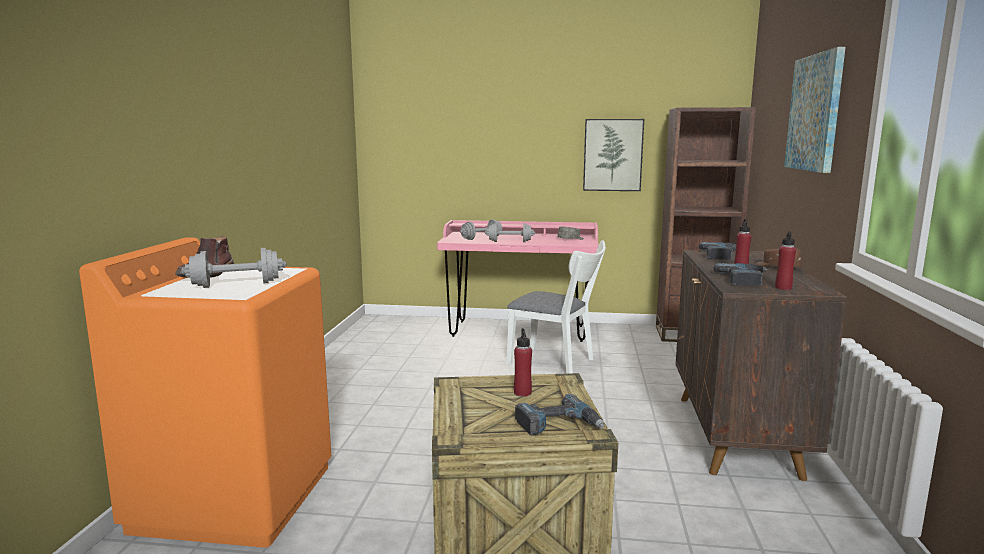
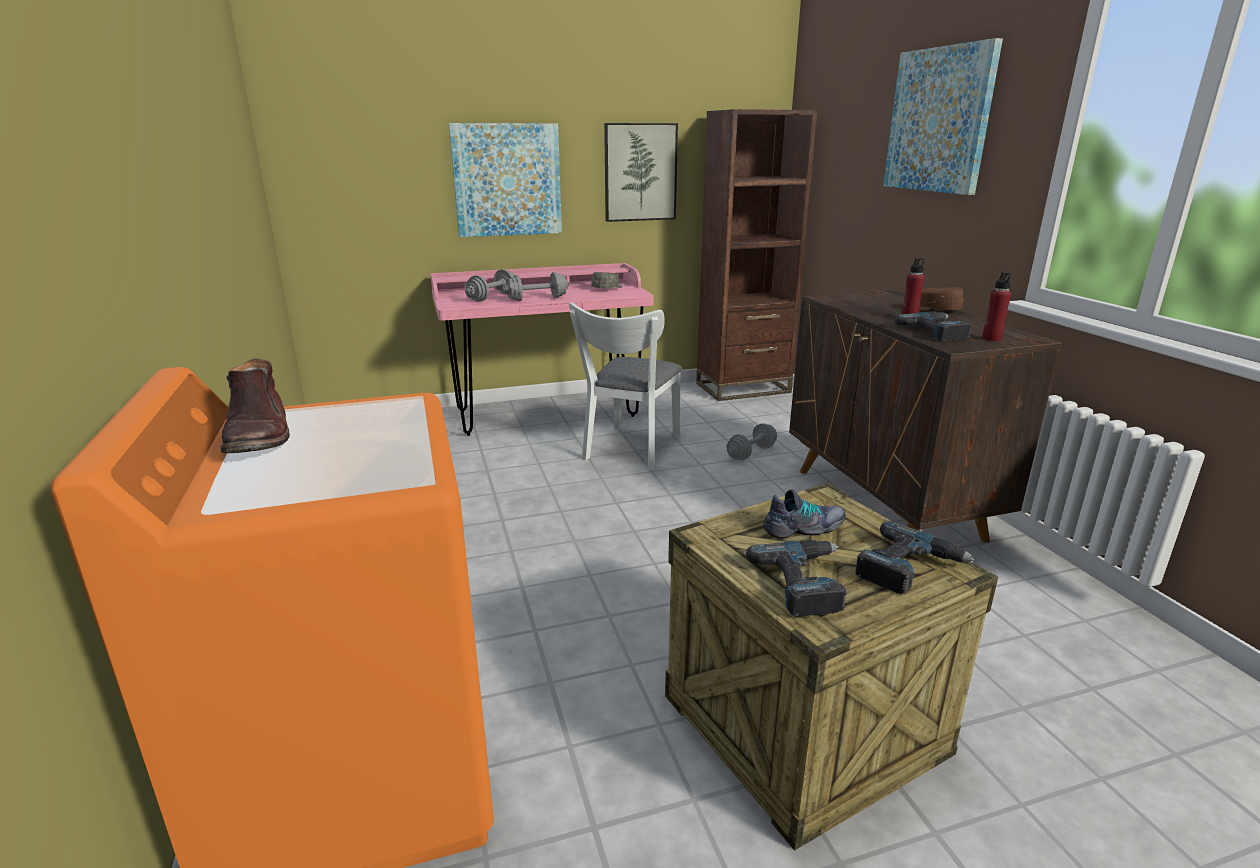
camera: 25 degrees left, 10 degrees up
(236, 285) = (360, 452): grey dumbbell -> grey dumbbell (751, 453)
(510, 158) = (507, 180): none -> picture
(522, 393) = (804, 528): red bottle -> shoe
(556, 363) = (629, 450): white chair -> white chair turned 105 degrees clockwise
(722, 255) = (855, 299): power drill -> power drill (806, 583)

